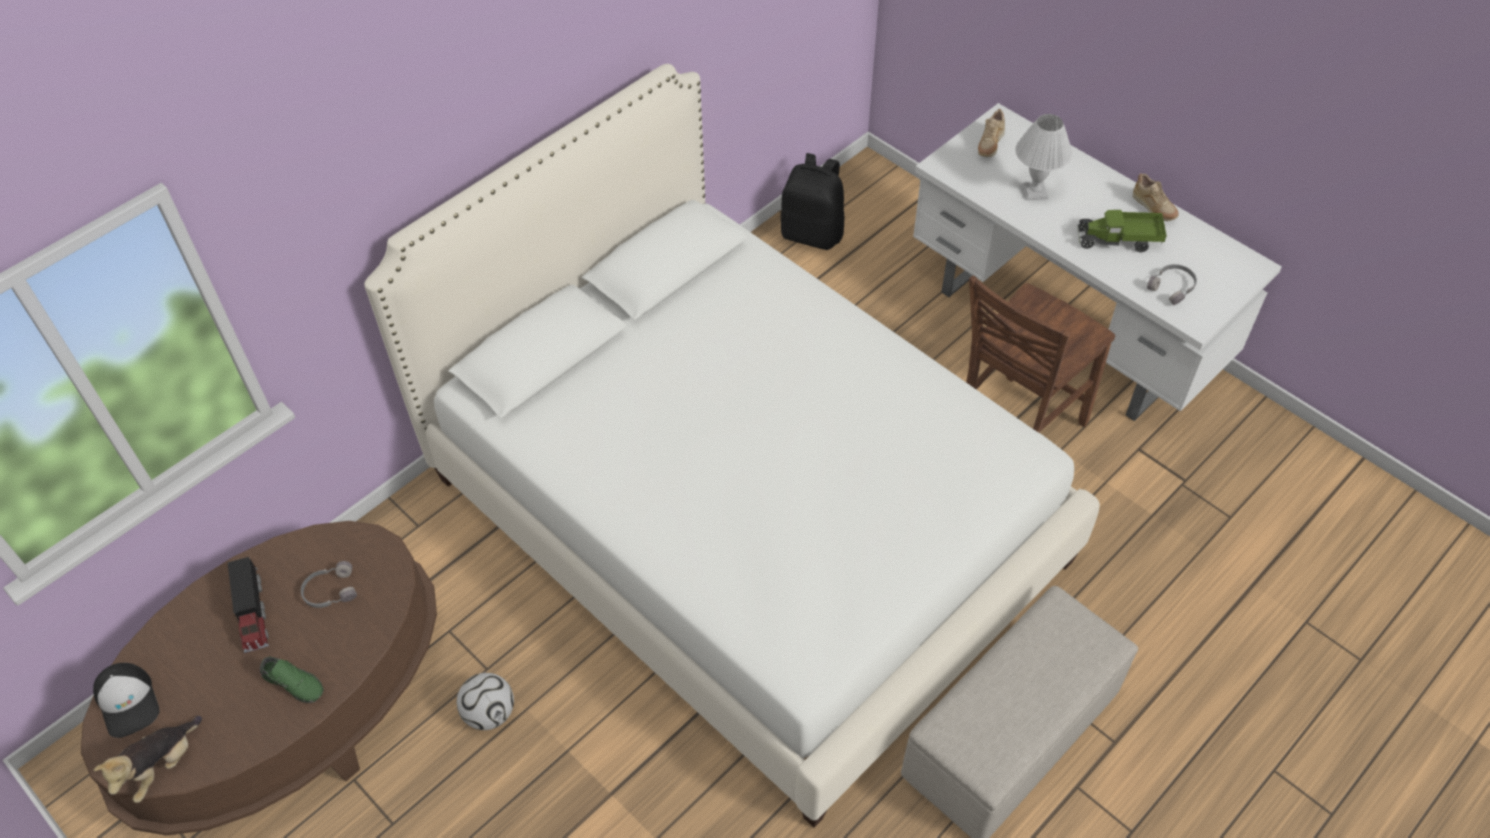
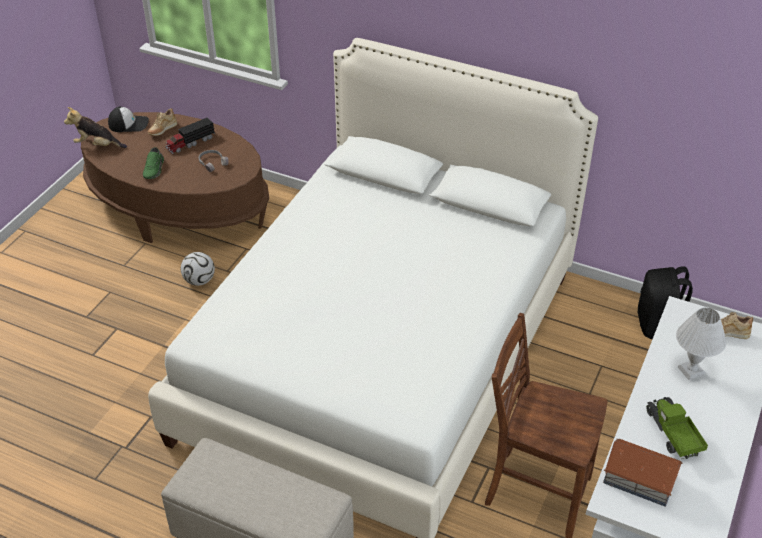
camera: 70 degrees right, 10 degrees down
(129, 702) = (129, 124): cap -> cap turned 135 degrees counterclockwise
(1153, 209) = (728, 453): beige shoe -> beige shoe (162, 131)
(1173, 287) = (640, 479): grey headphones -> toy house

